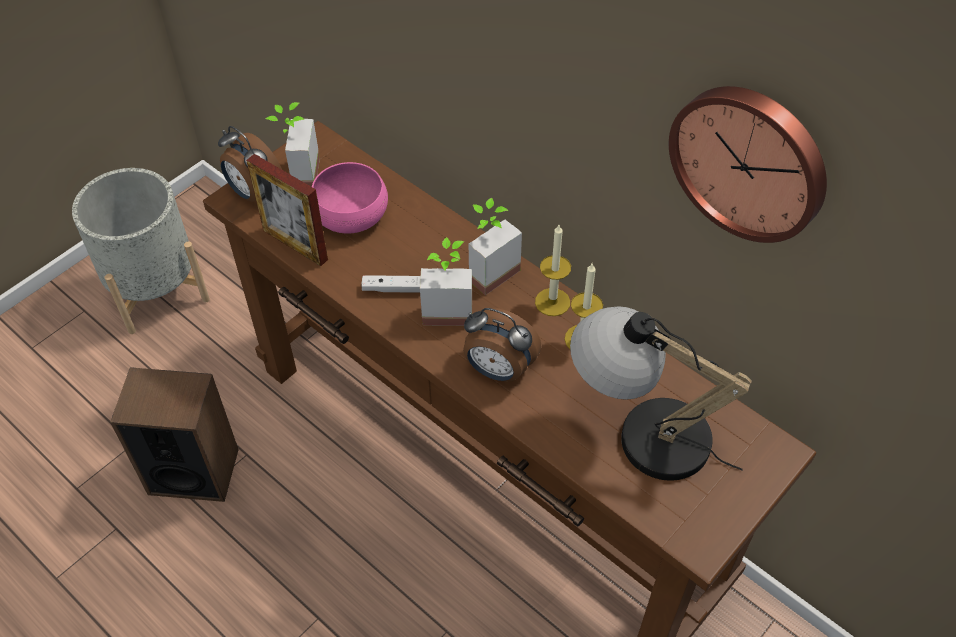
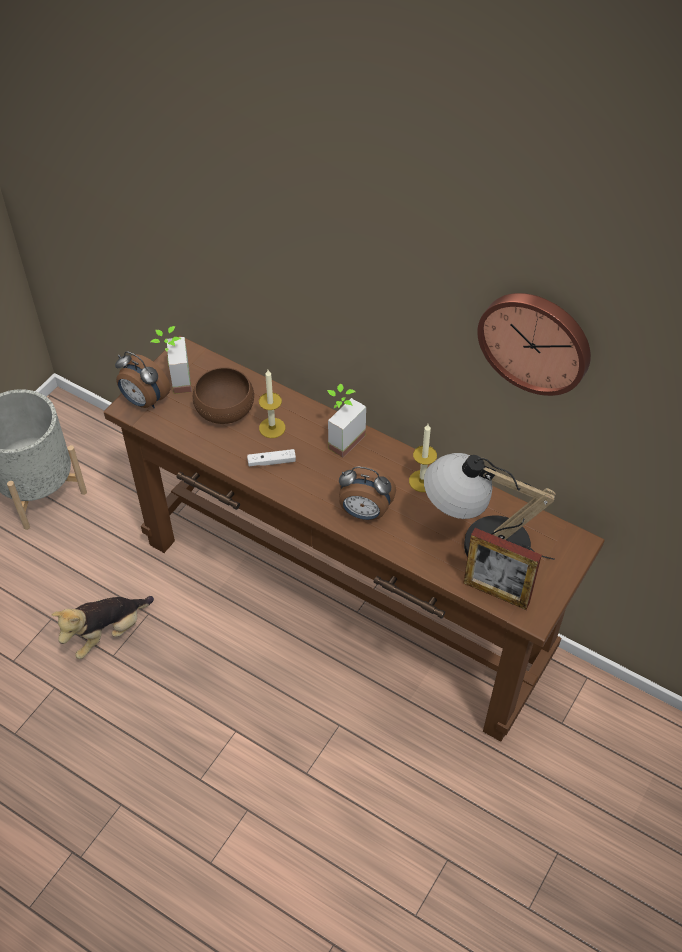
camera: 10 degrees left, 0 degrees up
(193, 471) = (107, 633): speaker -> plush toy
(295, 245) = (187, 437): picture frame -> picture frame (496, 593)
(350, 214) = (224, 408): pink bowl -> brown bowl
(447, 307) = (316, 470): potted plant -> none
(552, 302) = (394, 456): candle -> candle (272, 428)

